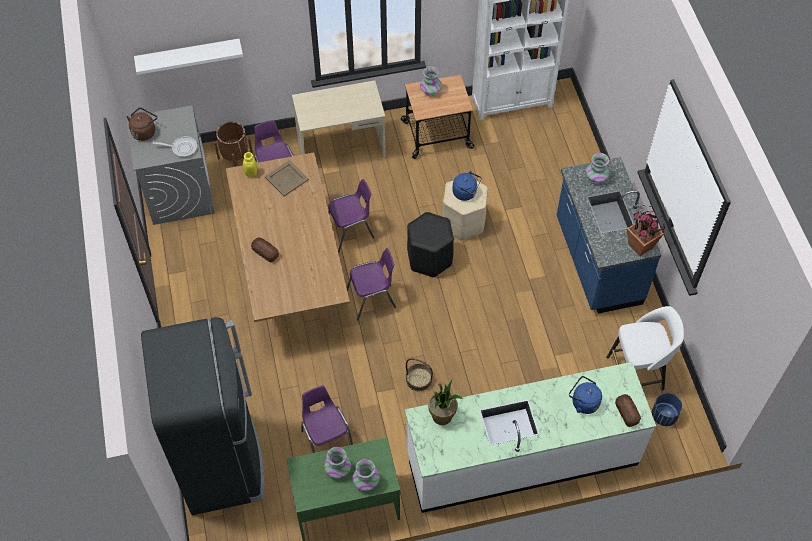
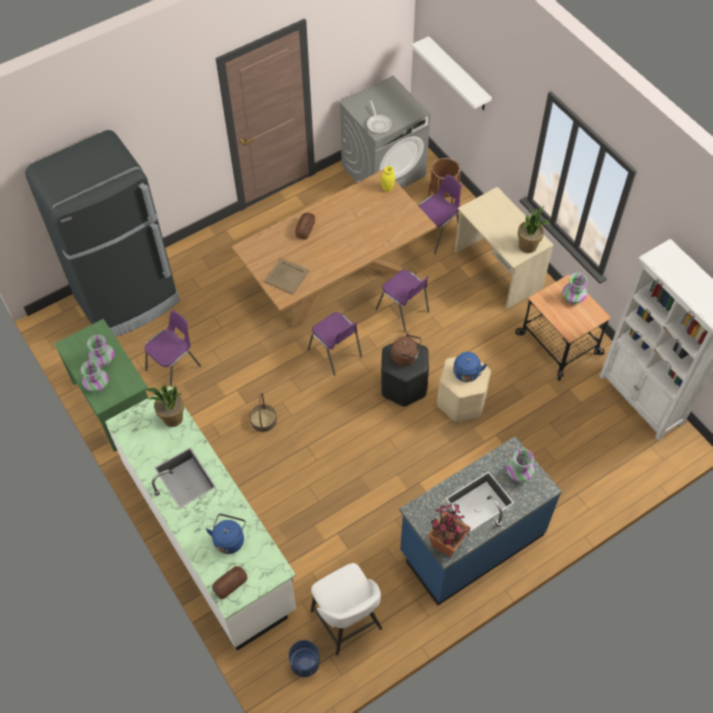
camera: 70 degrees right, 0 degrees up
(144, 131) = (383, 93): brown kettle -> brown kettle (406, 357)
(286, 178) = (395, 216): beige tray -> beige tray (286, 276)
(368, 97) = (528, 246): none -> potted plant

